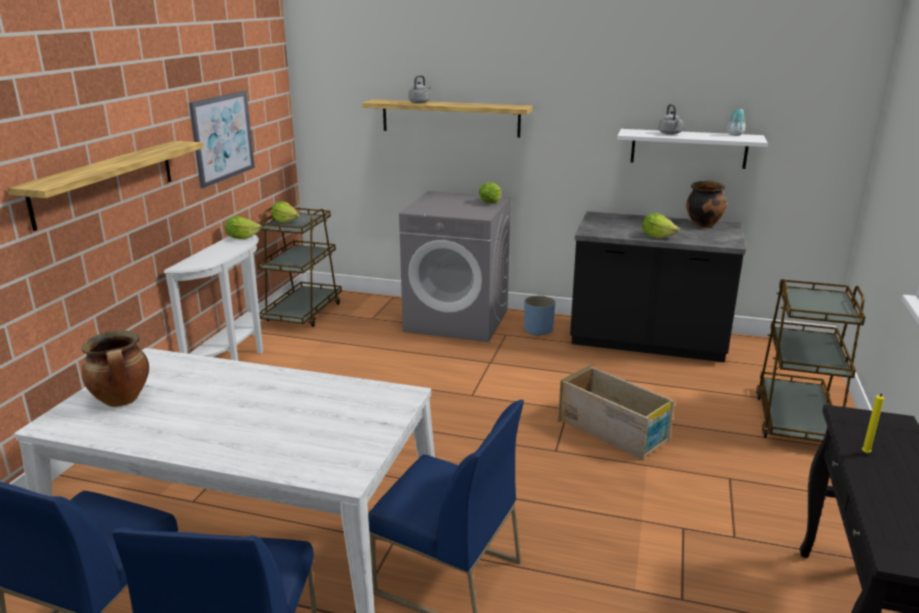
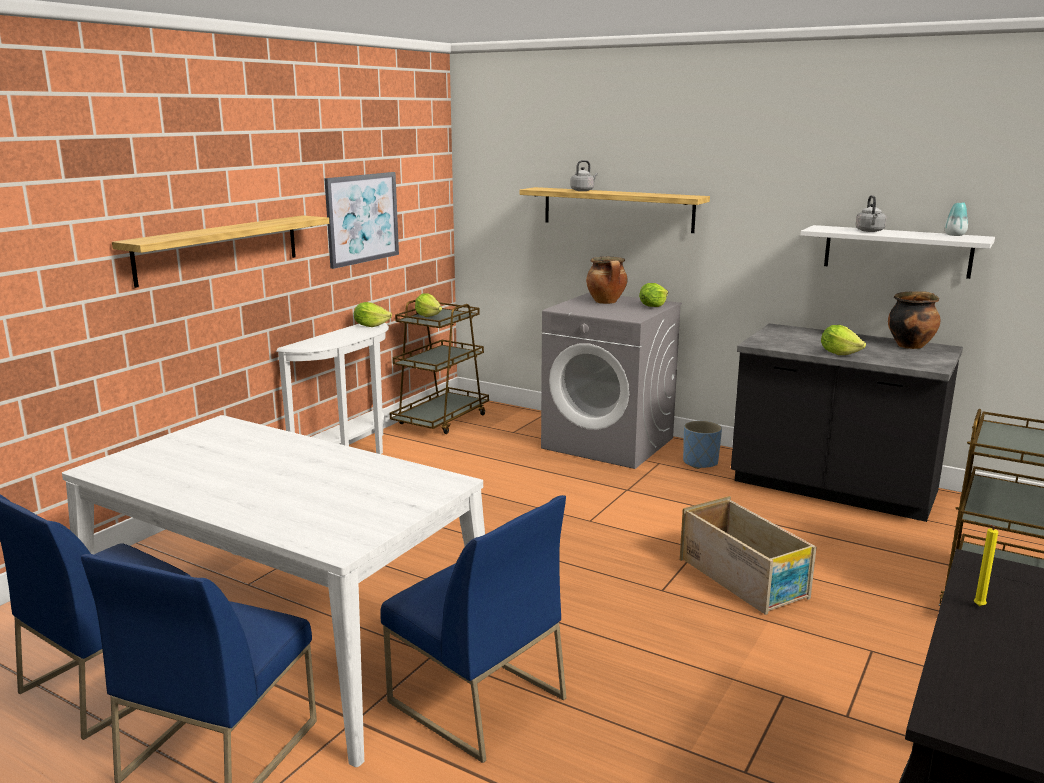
camera: 15 degrees right, 5 degrees down
(122, 400) = (172, 456): cooking pot -> cooking pot (606, 302)

